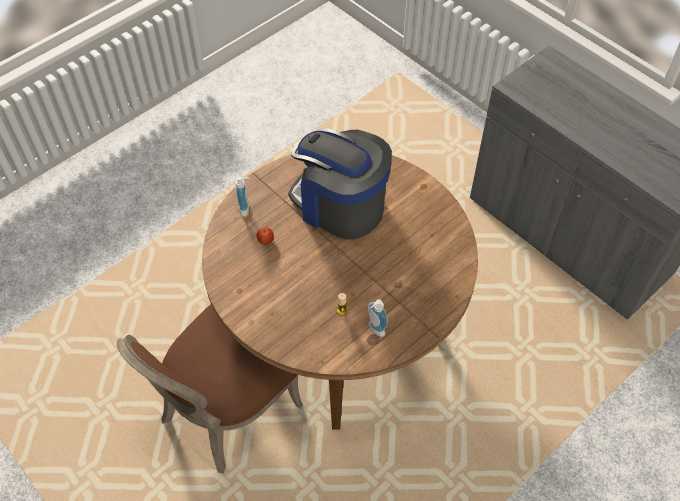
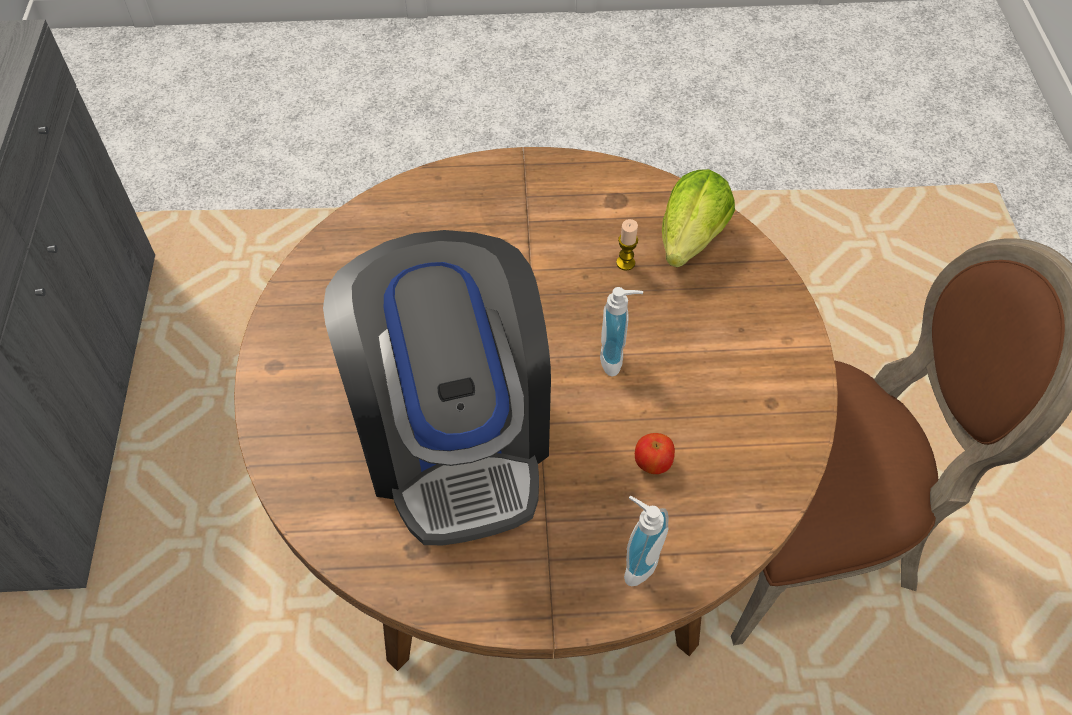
camera: 140 degrees left, 0 degrees up
(325, 342) = (691, 239): none -> lettuce
(374, 330) = (602, 209): soap dispenser -> soap dispenser (616, 358)

